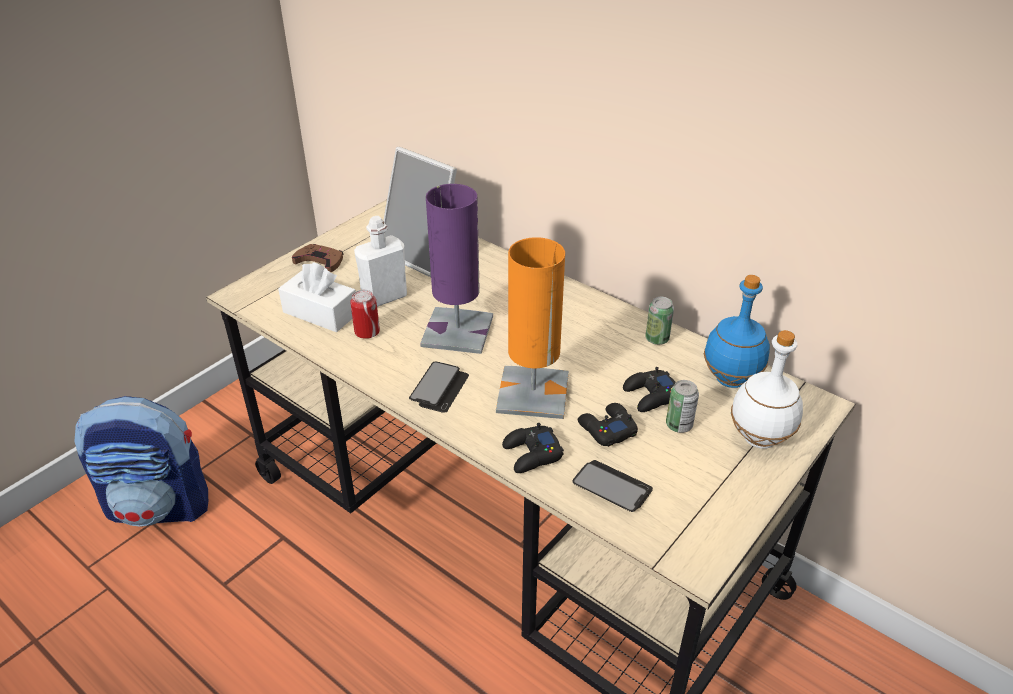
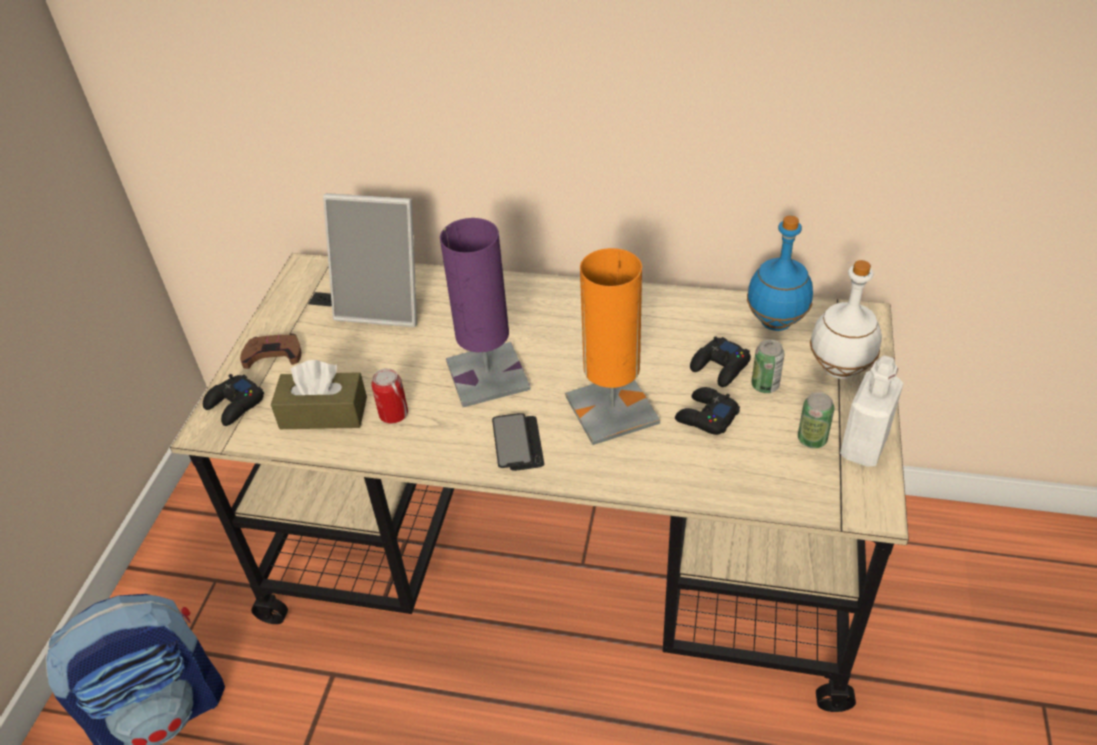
camera: 25 degrees left, 5 degrees up
(320, 313) = (323, 413): white tissue box -> brown tissue box
(384, 297) = (380, 368): white bottle -> white bottle (863, 446)
(532, 454) = (658, 471): black game controller -> black game controller (235, 405)
(612, 487) = (753, 471): phone -> none
(657, 339) = (683, 307): can -> can (812, 439)

